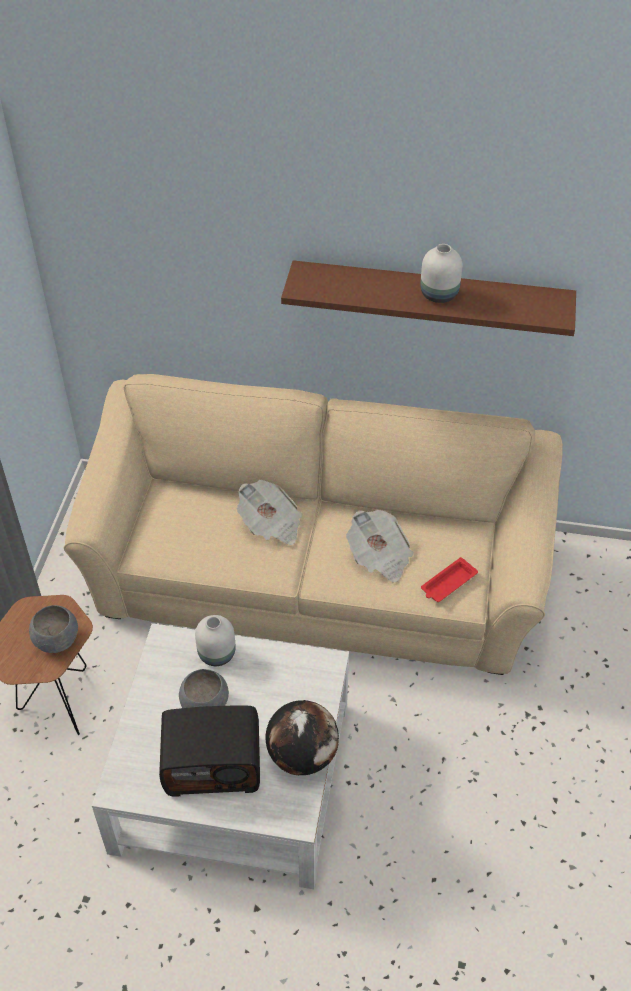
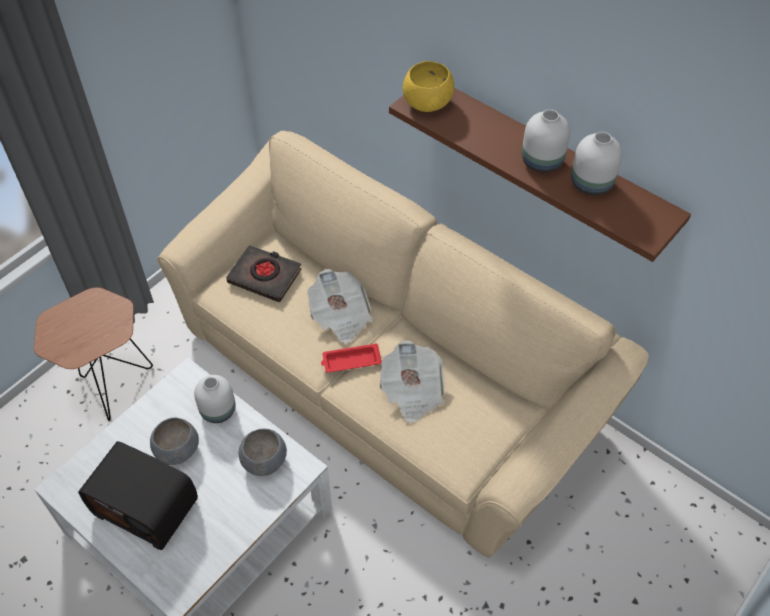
camera: 30 degrees right, 5 degrees up
(57, 639) = (97, 335): grey bowl -> grey bowl (265, 460)
(176, 521) = (265, 276): none -> black book
(302, 755) = (221, 539): globe -> none
(310, 283) = (426, 103): none -> yellow bowl
(448, 583) = (456, 448): red tray -> red tray (350, 361)
(488, 297) = (590, 184): none -> white vase

